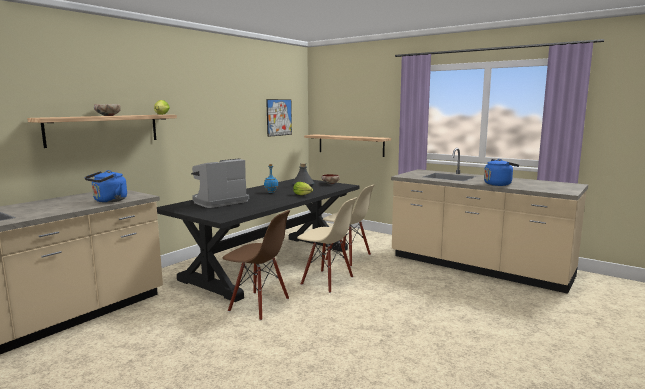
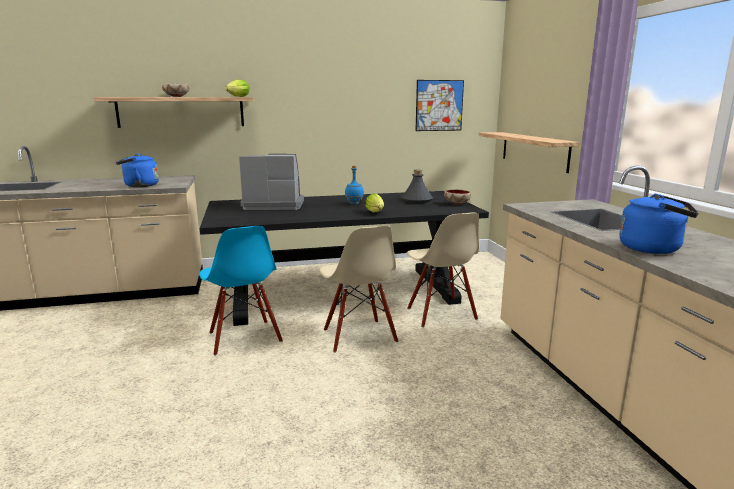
camera: 40 degrees right, 5 degrees up
(259, 305) = (244, 338): brown chair -> blue chair

